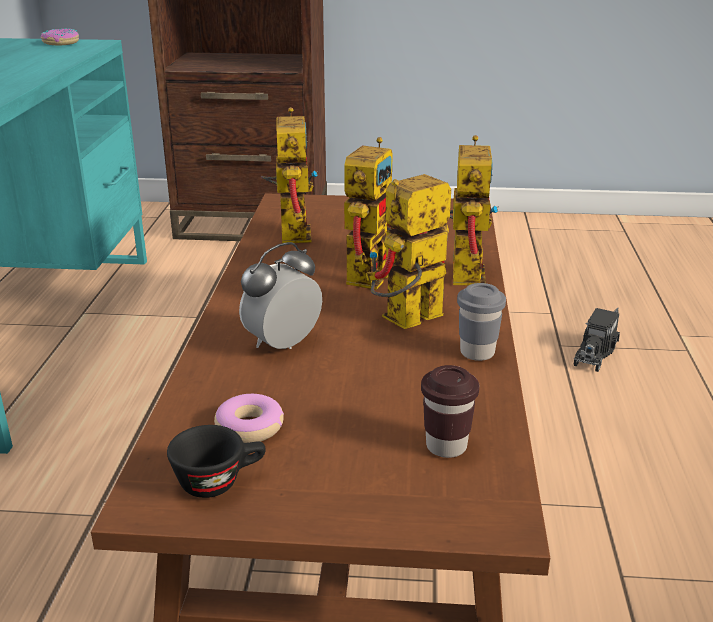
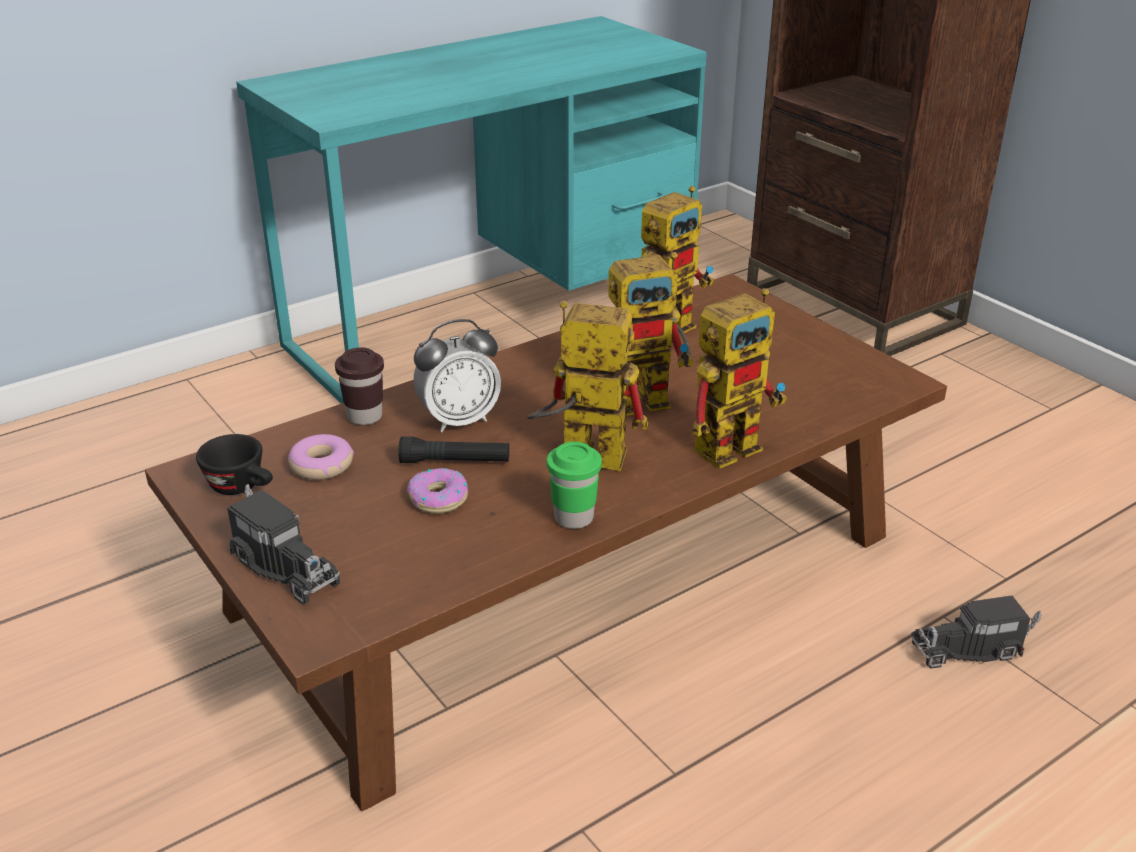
camera: 50 degrees right, 5 degrees up
(61, 43) = (645, 42): donut -> donut (438, 498)
(283, 344) = (459, 420): alarm clock -> alarm clock turned 150 degrees clockwise
(338, 368) = (455, 462): none -> black flashlight
(378, 504) = (283, 566): none -> toy truck
(446, 446) = (396, 565): brown cup -> brown cup (365, 417)
(477, 352) = (574, 518): grey cup -> green cup

